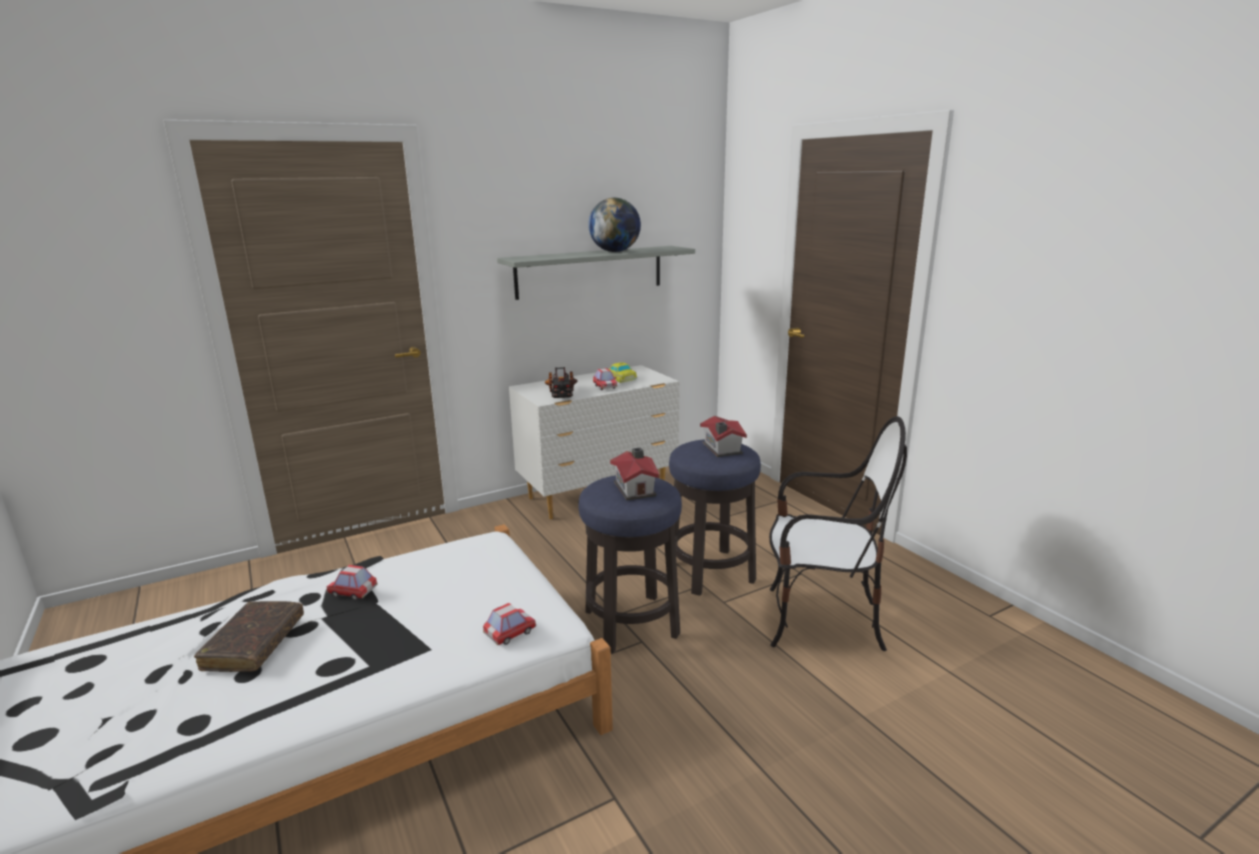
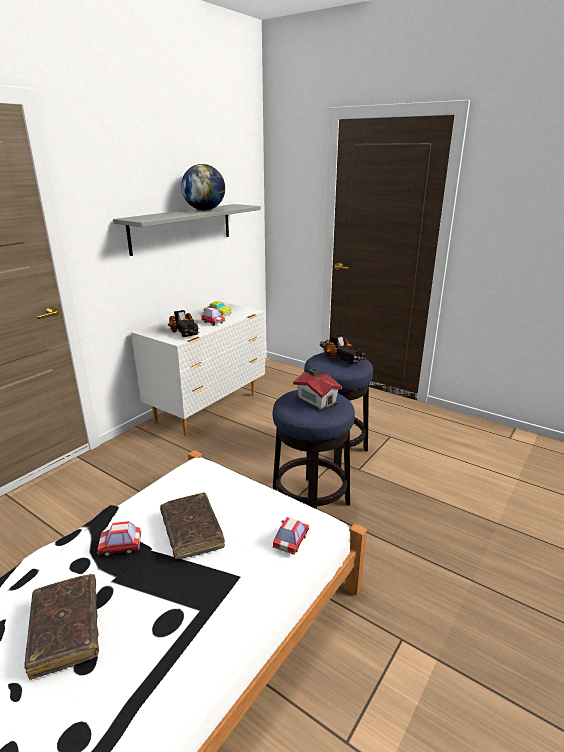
camera: 25 degrees left, 5 degrees up
(426, 597) = (192, 531): none -> brown book
(721, 449) = (342, 359): toy house -> toy truck
(821, 621) = (426, 466): chair -> none

